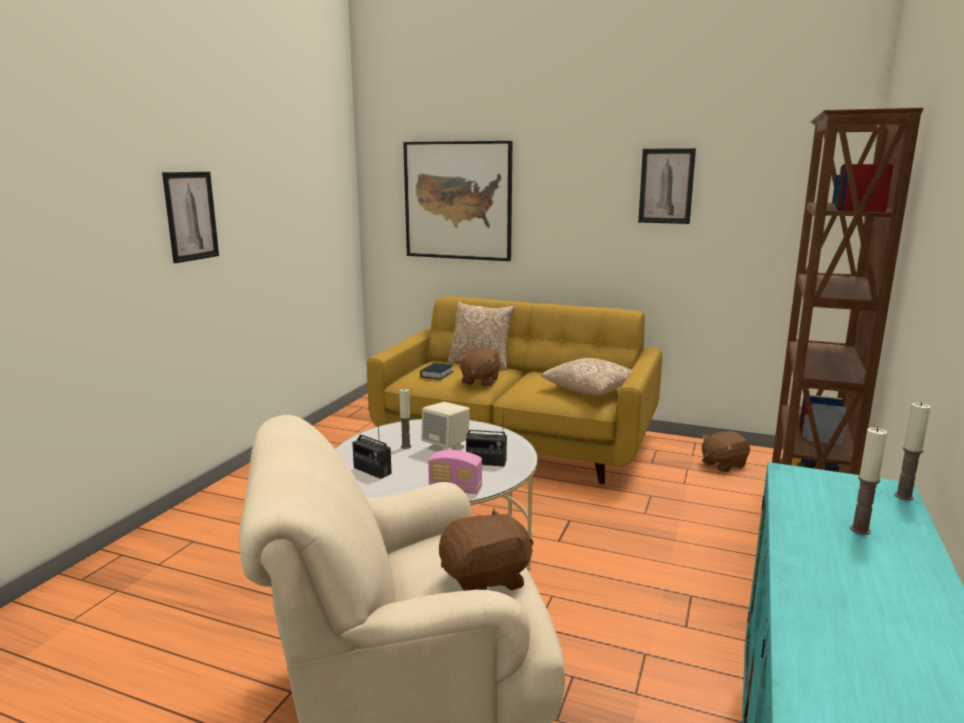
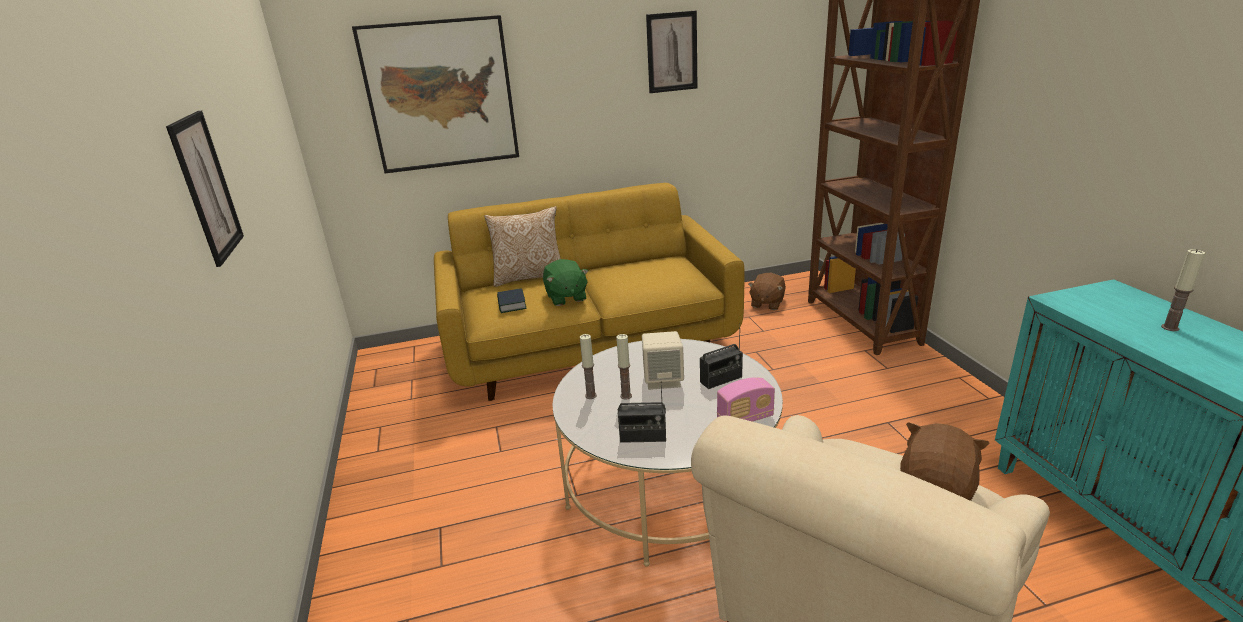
camera: 35 degrees left, 10 degrees up
(480, 381) = (566, 297): brown plush toy -> green plush toy
(591, 389) = (674, 272): pillow -> none
(904, 496) = (1132, 292): candle -> candle (591, 395)

